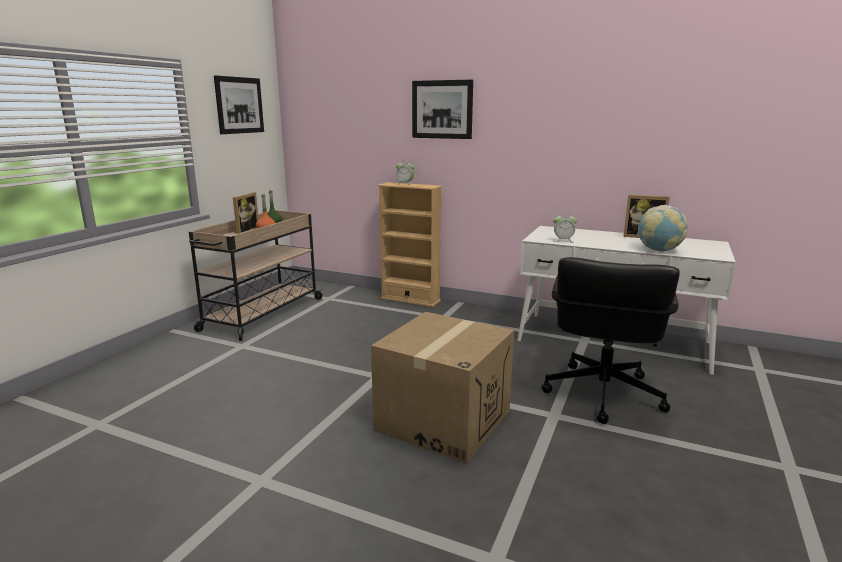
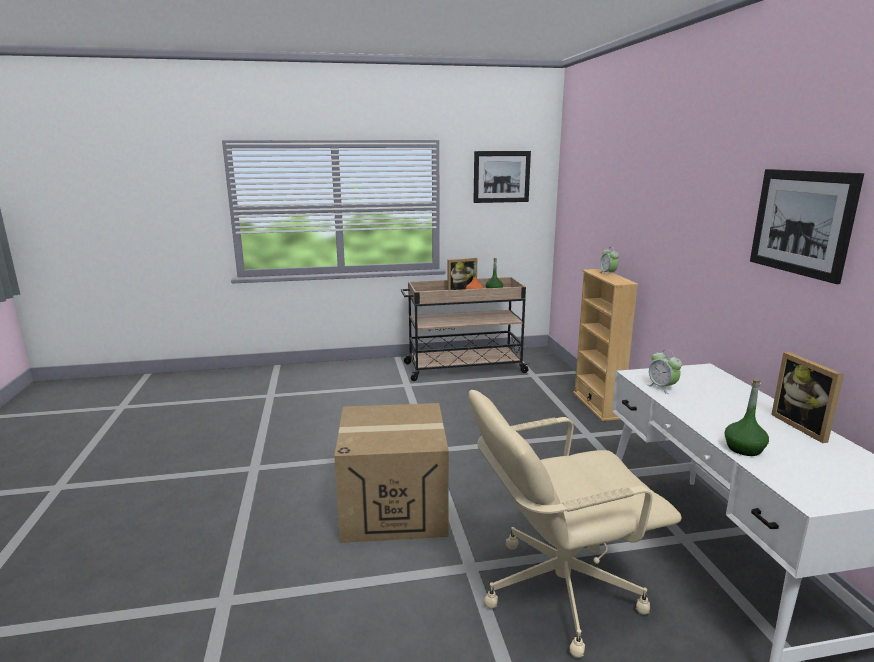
camera: 55 degrees right, 0 degrees up
(442, 109) = (651, 192): picture -> picture (801, 222)
(601, 394) = (558, 589): black office chair -> beige office chair
(659, 250) = (743, 449): globe -> green bottle

